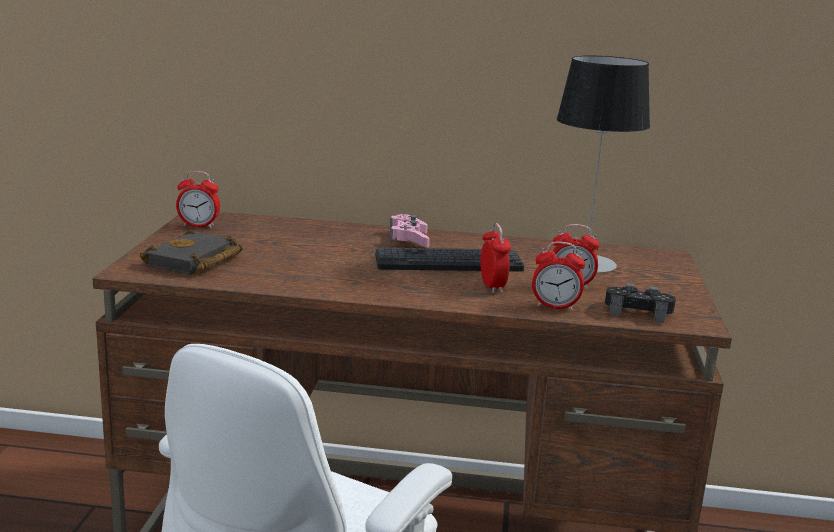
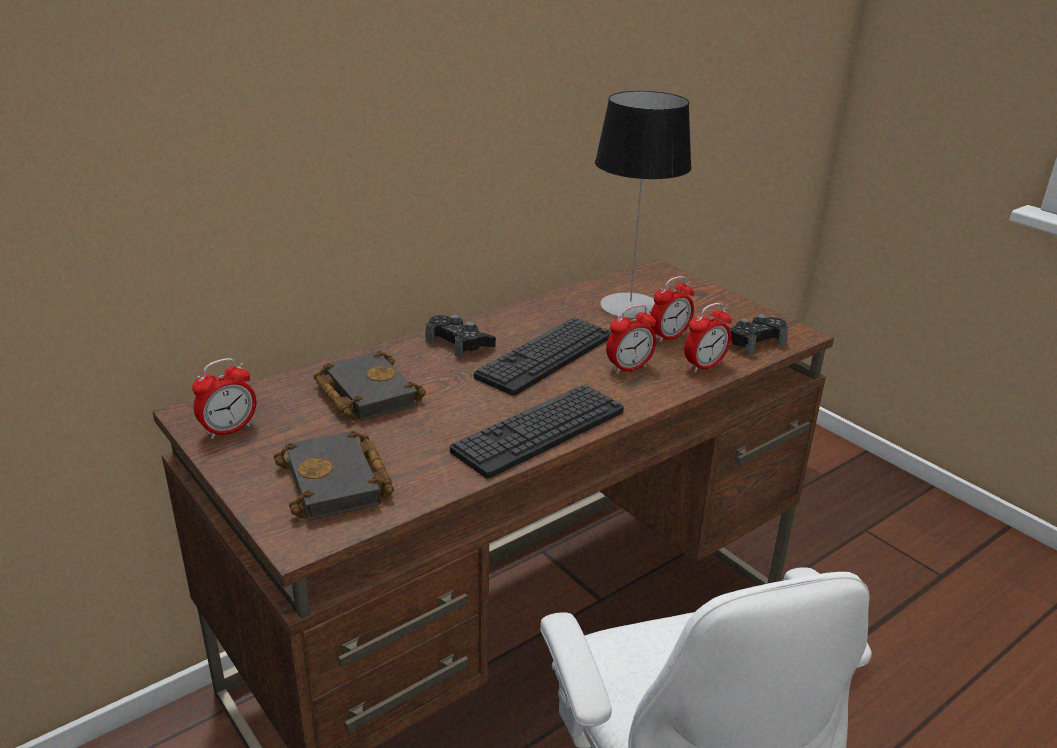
camera: 45 degrees left, 10 degrees up
(297, 238) = (364, 393): none -> black book
(351, 287) = (539, 431): none -> keyboard
(409, 239) = (459, 343): pink game controller -> black game controller
(492, 287) = (629, 368): alarm clock -> alarm clock turned 120 degrees clockwise

